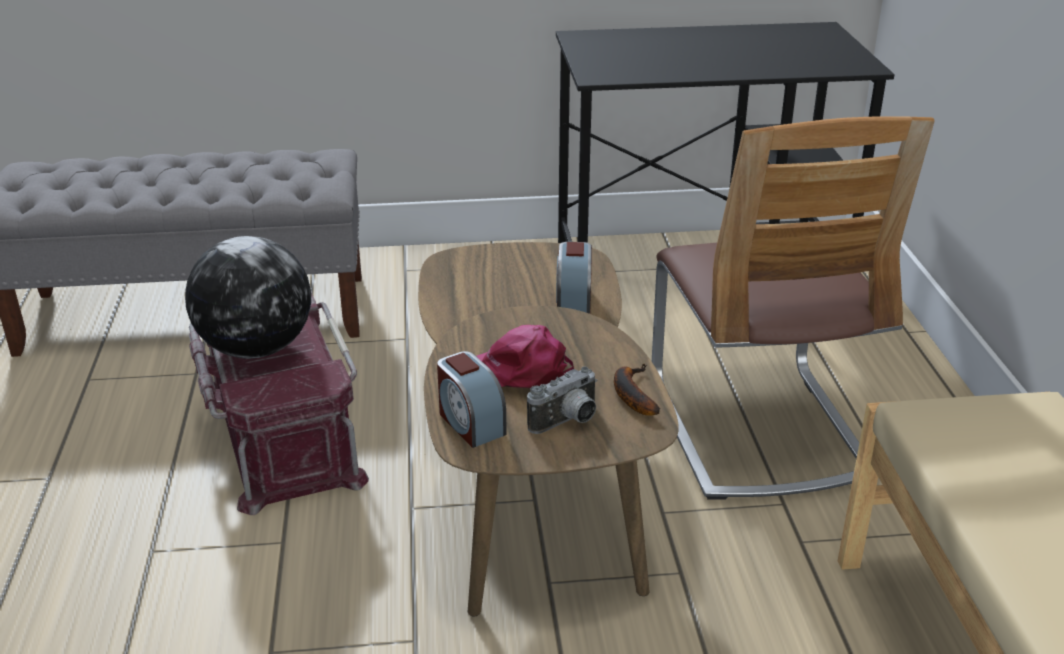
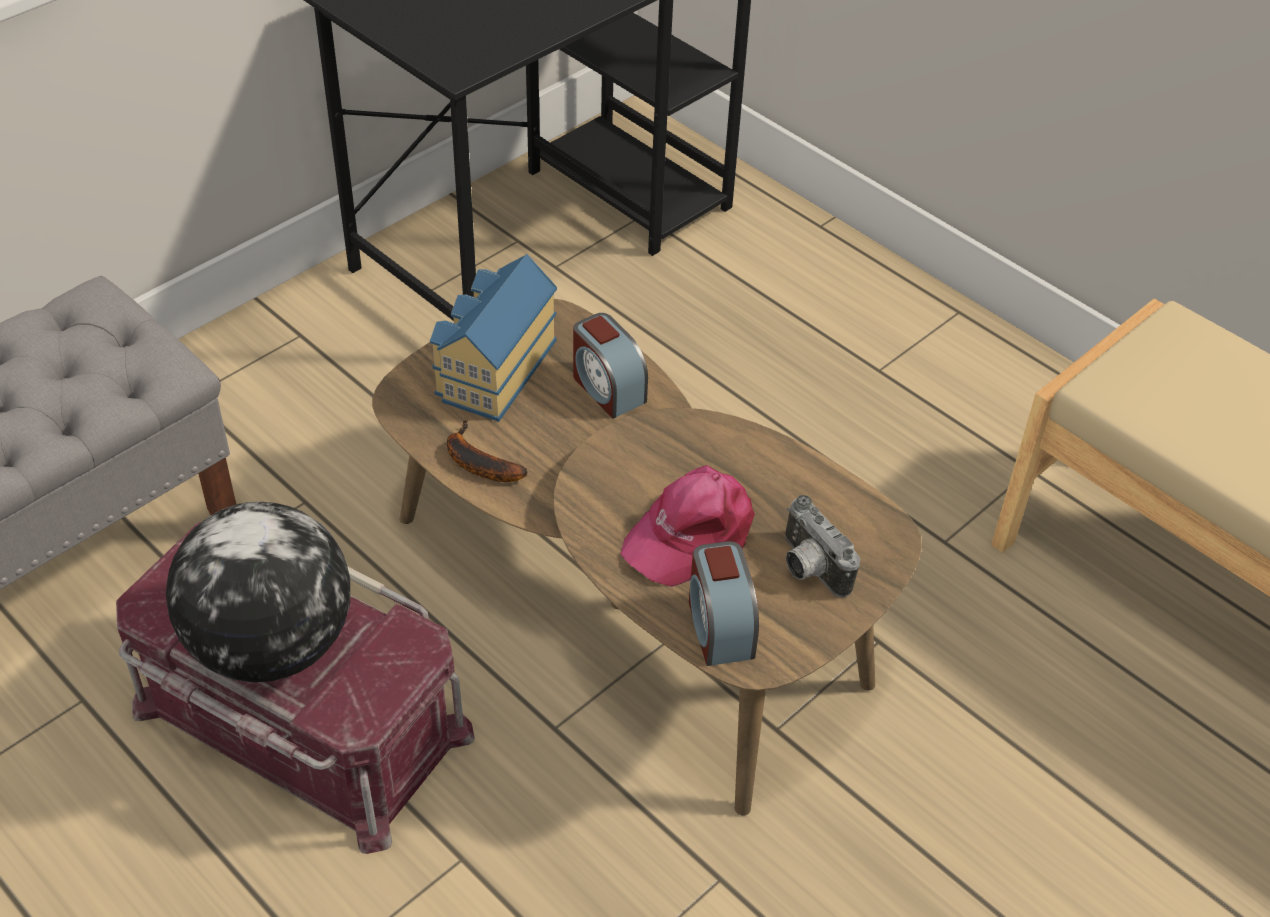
camera: 40 degrees left, 15 degrees up
(470, 423) = (719, 626): alarm clock -> alarm clock turned 60 degrees clockwise
(516, 266) = (492, 369): none -> toy house
(568, 422) = (808, 568): camera -> camera turned 135 degrees clockwise
(631, 394) = (827, 497): banana -> banana (477, 462)
(757, 429) = (793, 427): chair -> none

